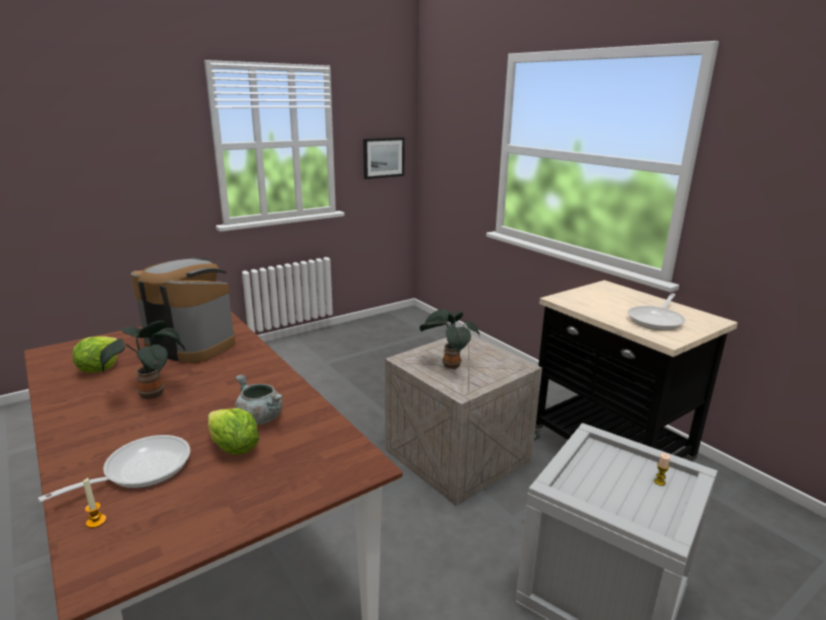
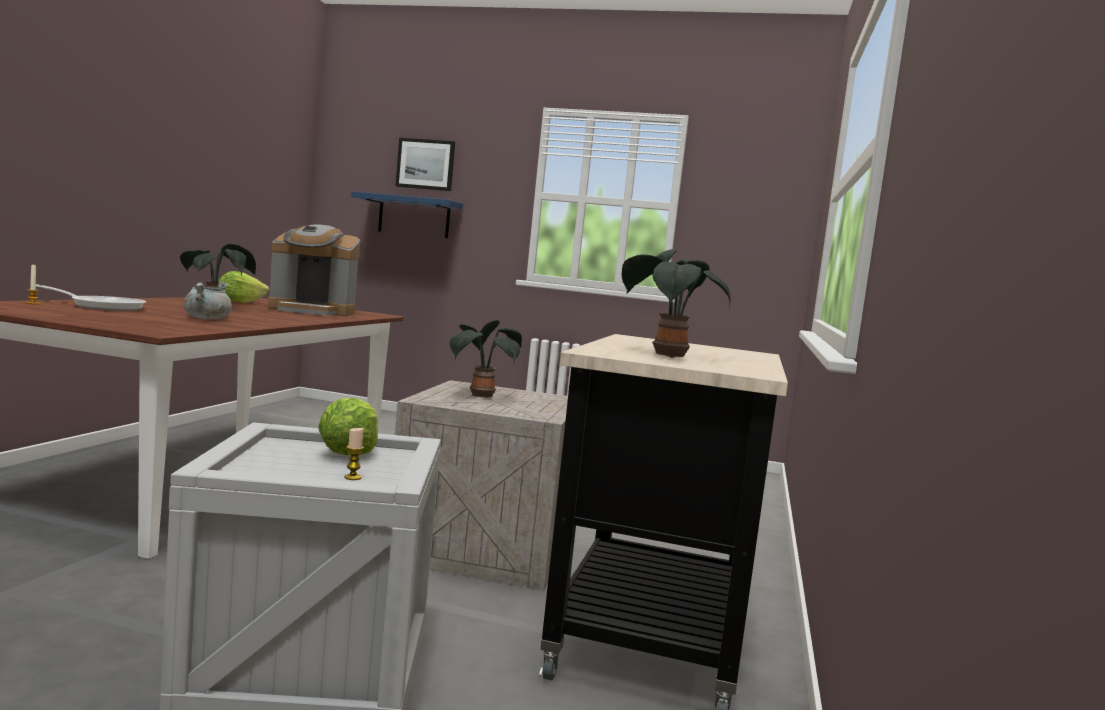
camera: 50 degrees right, 15 degrees down
(85, 187) = (414, 217): none -> blue shelf
(192, 345) = (312, 311): coffee machine -> coffee machine turned 105 degrees clockwise
(233, 448) = (152, 315): lettuce -> lettuce (349, 453)
(383, 157) = (753, 237): picture -> picture (425, 164)
(657, 320) = (665, 355): frying pan -> potted plant

